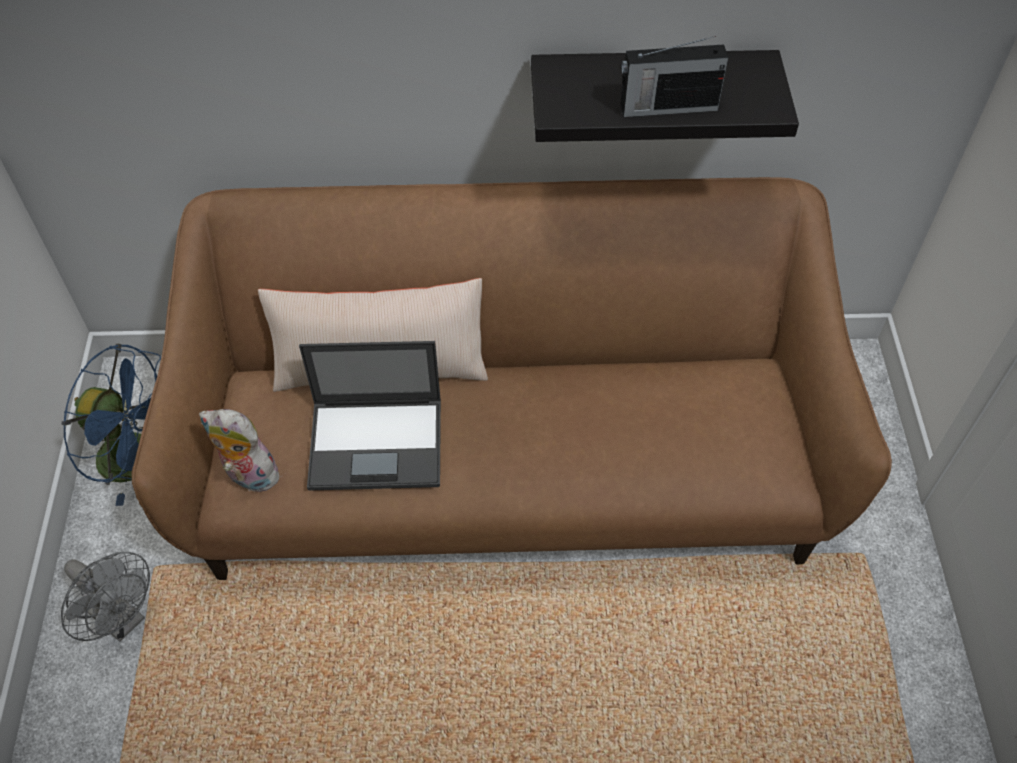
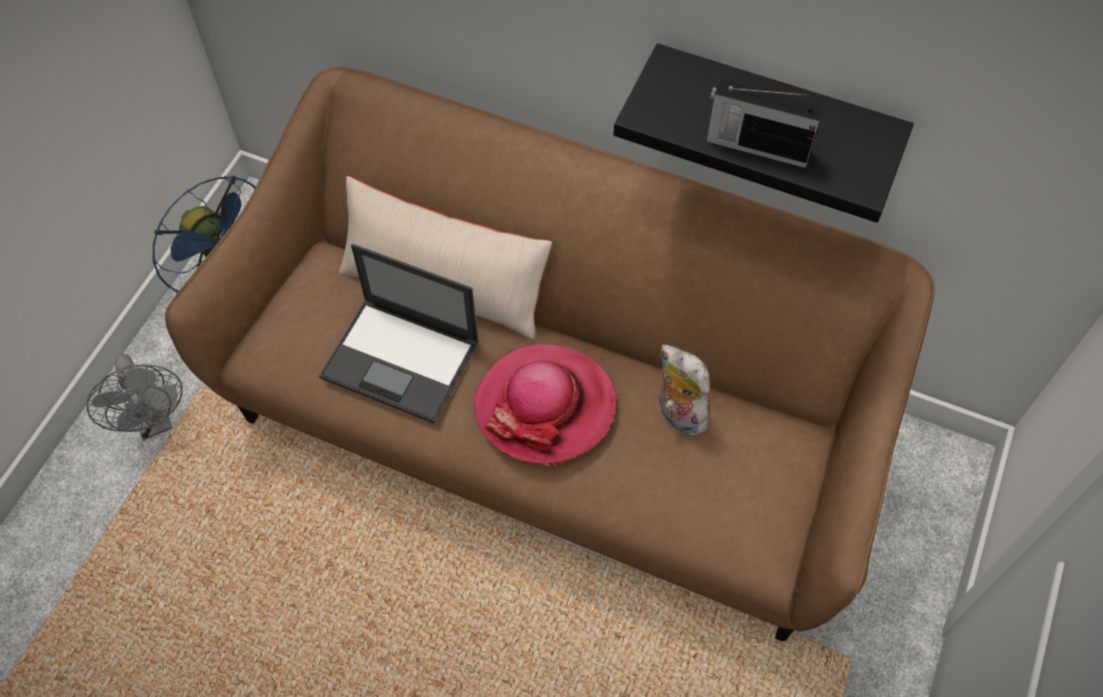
camera: 25 degrees right, 5 degrees up
(248, 476) = (278, 343): plush toy -> plush toy (677, 414)
(531, 432) = (545, 406): none -> hat

